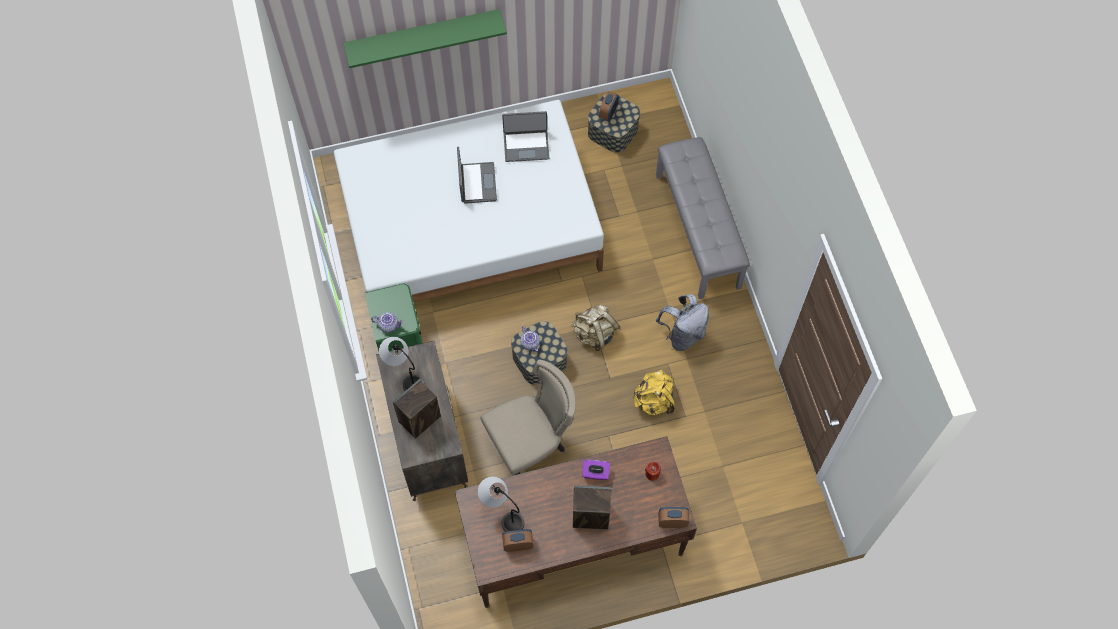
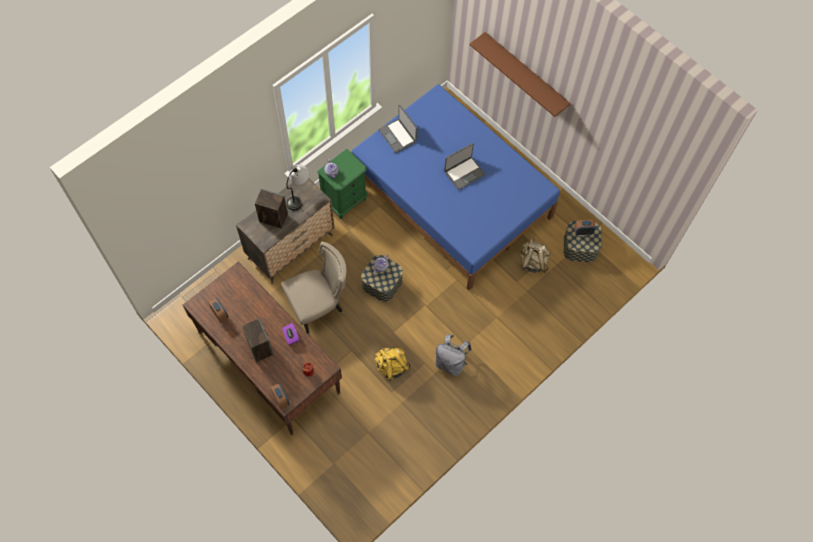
camera: 60 degrees right, 0 degrees up
(423, 35) = (525, 73): green shelf -> brown shelf
(470, 227) = (452, 197): white bed -> blue bed
(502, 512) = (237, 295): table lamp -> none
(526, 145) = (510, 187): laptop -> laptop (398, 136)
(532, 446) = (319, 307): beige chair -> beige chair turned 60 degrees counterclockwise
(594, 334) = (419, 307): beige backpack -> beige backpack (532, 262)
(698, 231) = (536, 336): grey bench -> none

